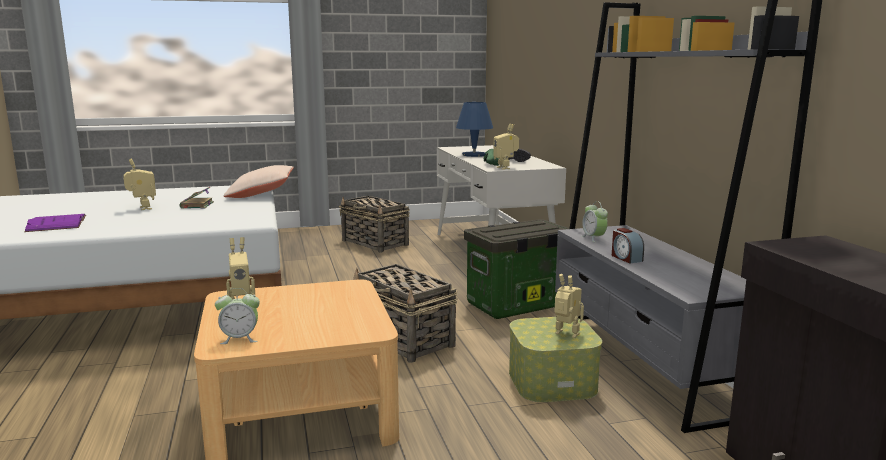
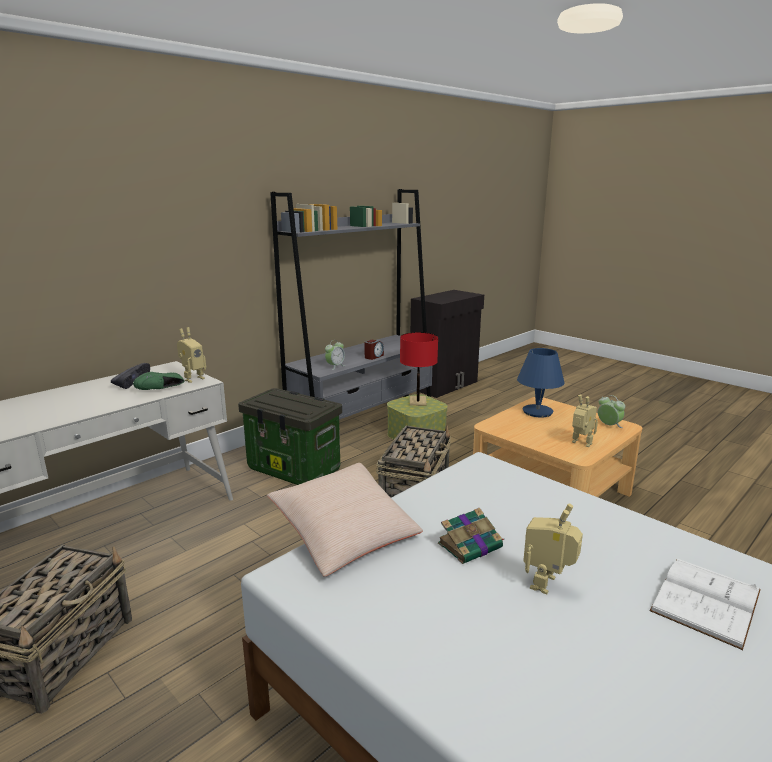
camera: 120 degrees left, 5 degrees up
(56, 223) = (706, 600): purple book -> white book
(474, 155) = (71, 410): blue table lamp -> blue table lamp (537, 411)
(565, 335) = (418, 401): toy robot -> red table lamp

